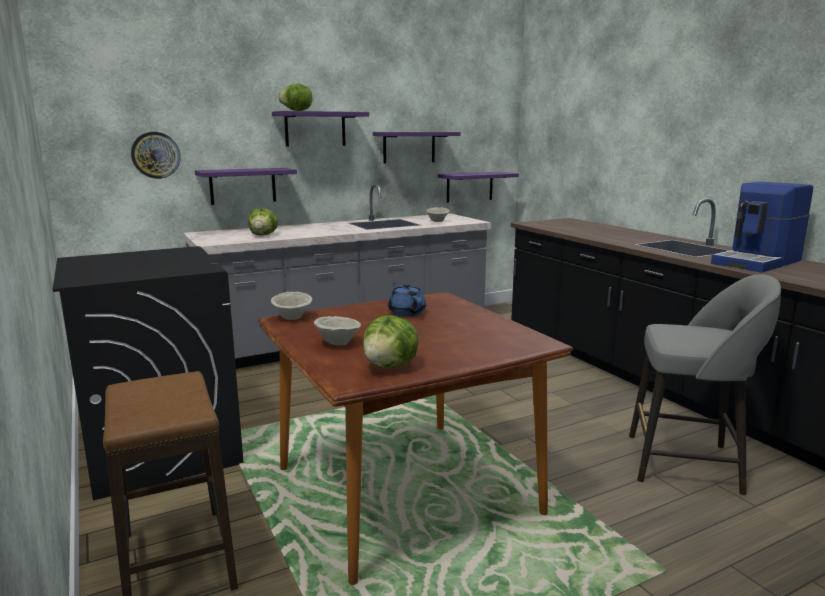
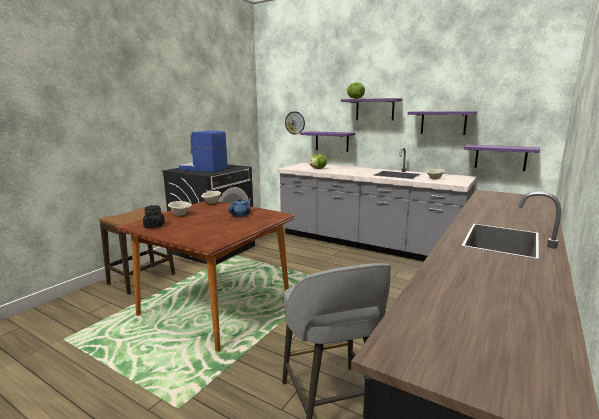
camera: 60 degrees right, 0 degrees up
(390, 366) = (154, 226): lettuce -> black jar
(758, 262) = (492, 269): coffee machine -> coffee machine (204, 169)

